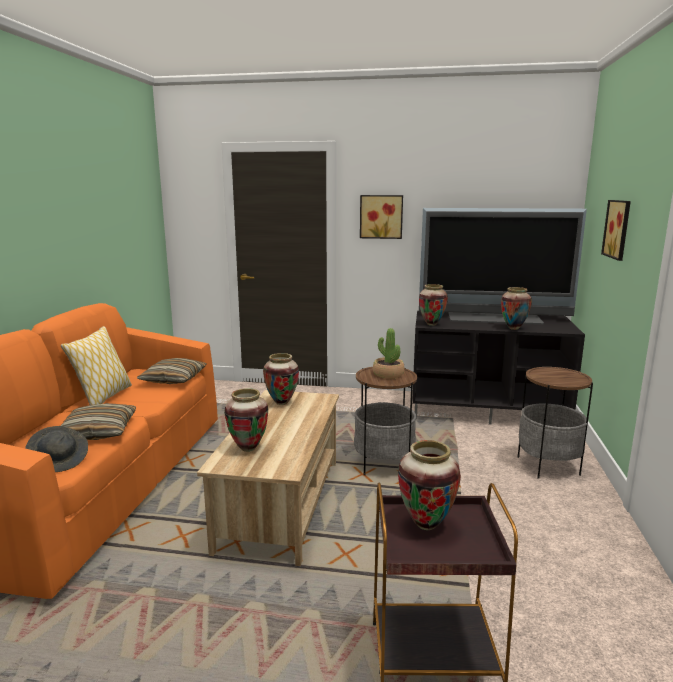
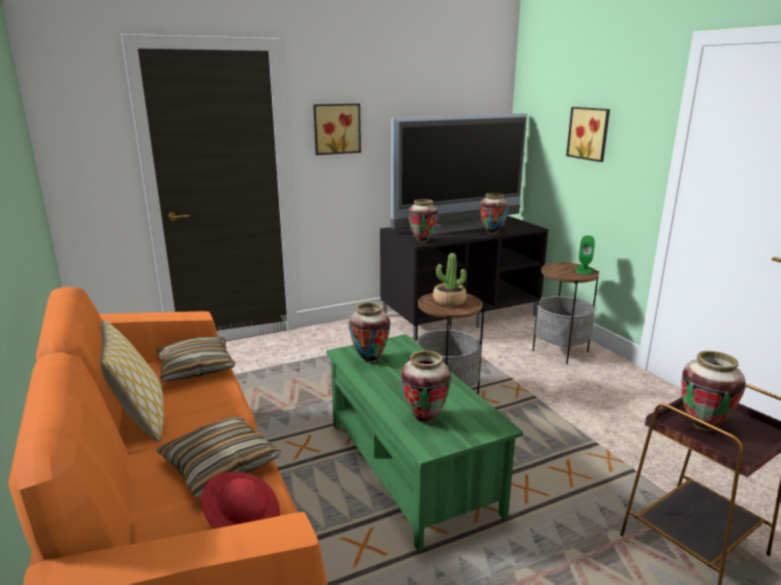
camera: 35 degrees left, 5 degrees up
(59, 461) = (243, 520): grey hat -> red hat
(281, 503) = (409, 467): beige coffee table -> green coffee table
(575, 379) = (584, 270): none -> green speaker

